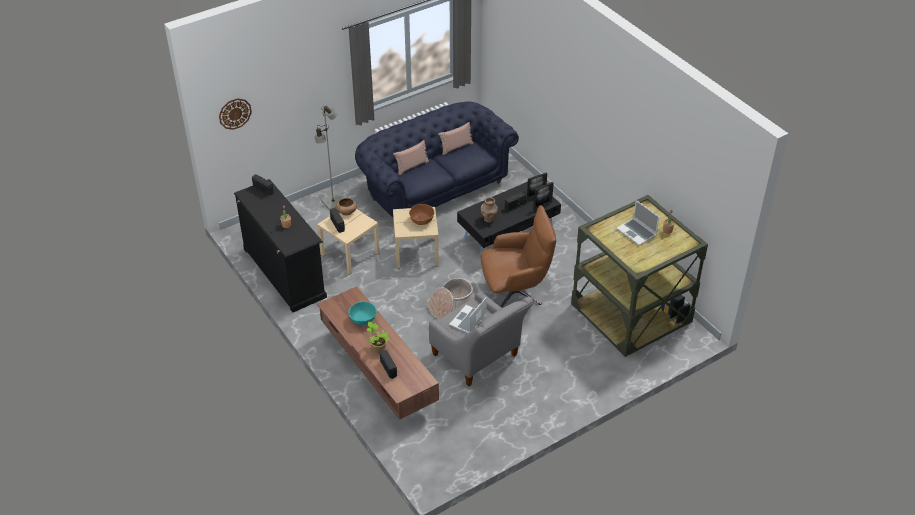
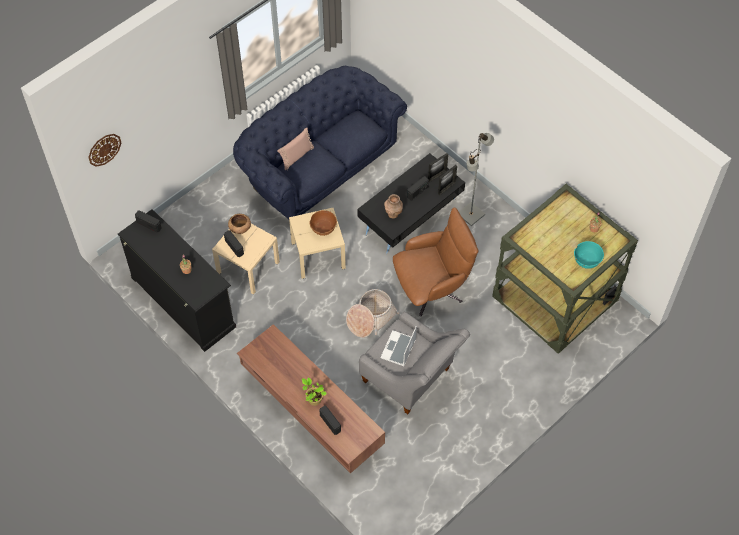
camera: 10 degrees left, 15 degrees up
(333, 202) = (213, 201): grey floor lamp -> grey floor lamp (470, 214)
(363, 320) = (290, 366): turquoise bowl -> turquoise bowl (587, 260)
(456, 147) = (339, 123): beige pillow -> none
(637, 232) = (563, 235): laptop -> none

